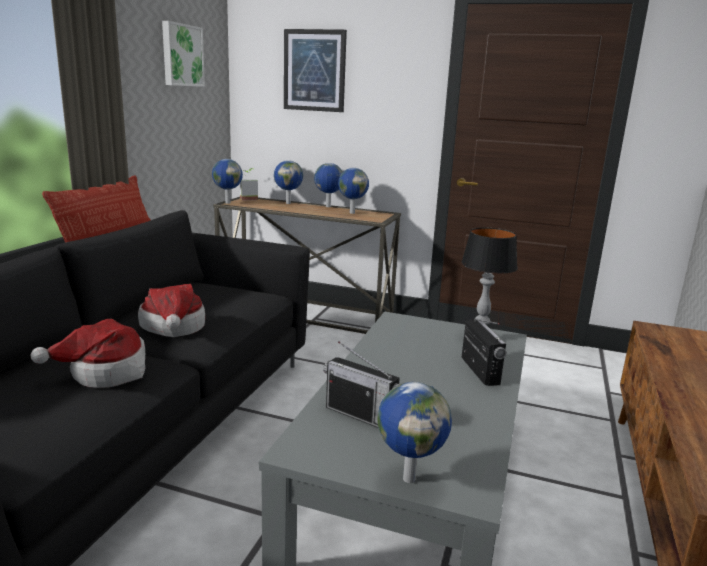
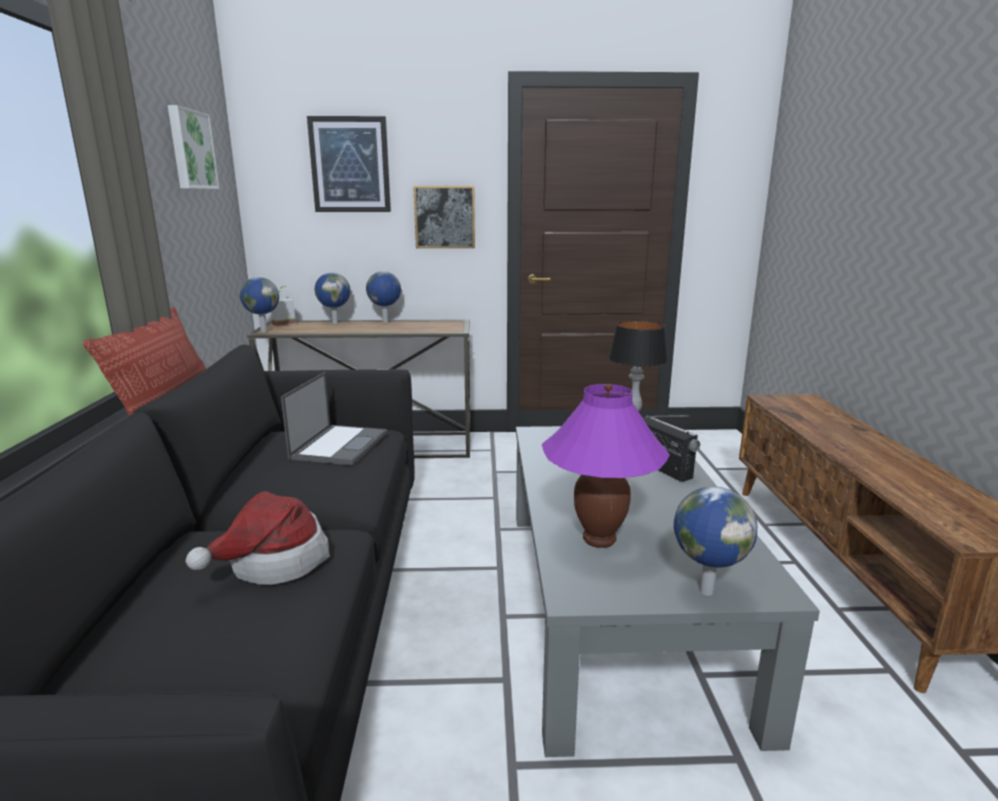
camera: 20 degrees left, 0 degrees up
(173, 328) = (306, 490): hat -> none
(228, 300) = (340, 445): none -> laptop
(352, 213) = (418, 325): globe -> none
(360, 415) = (599, 539): radio -> purple table lamp
(388, 119) = (444, 217): none -> picture

